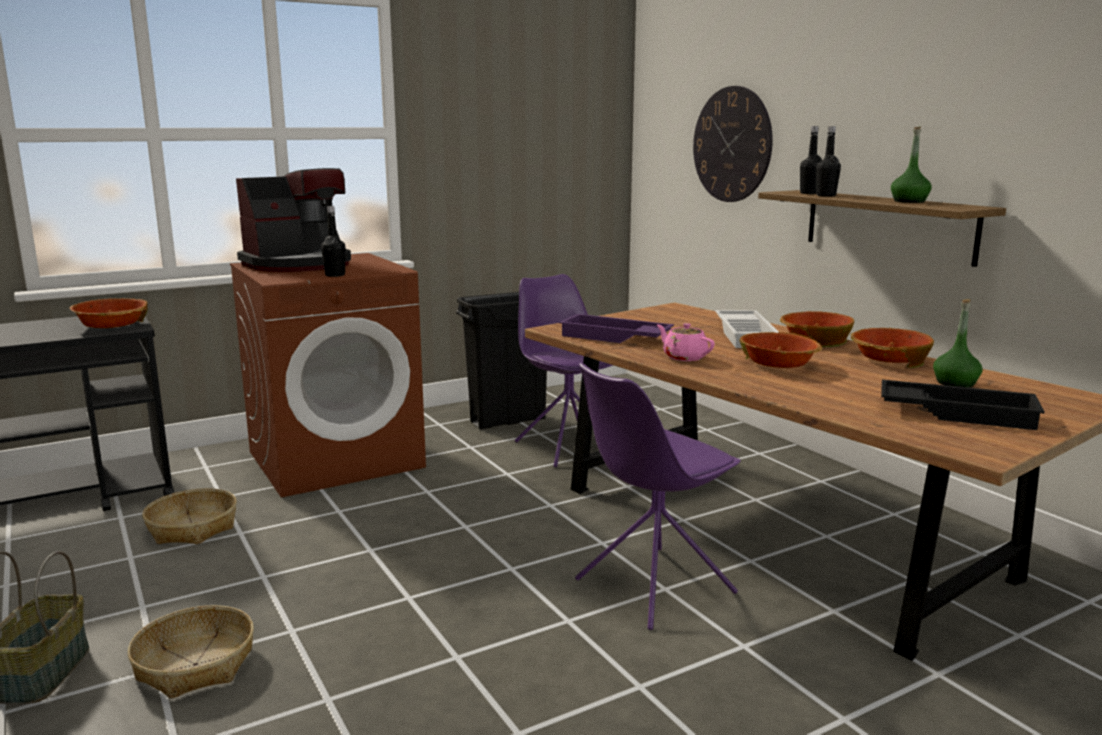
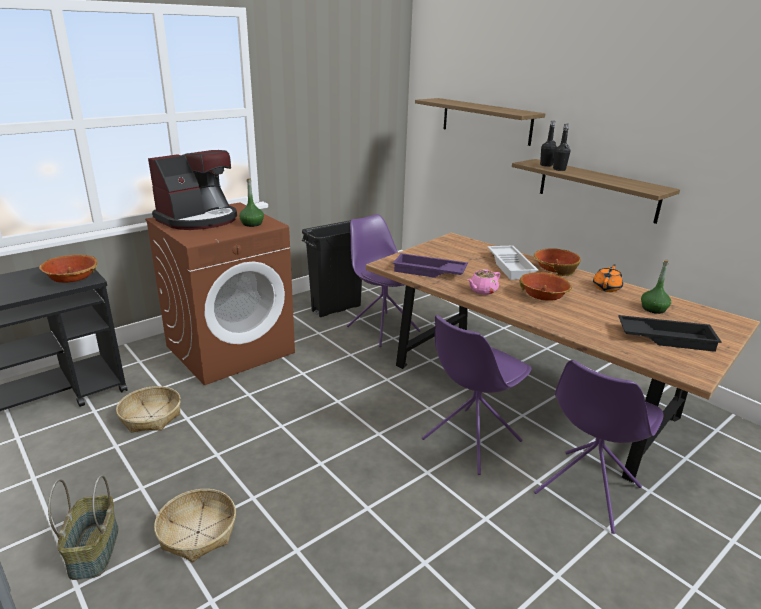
camera: 10 degrees left, 10 degrees up
(335, 275) = (233, 232): black bottle -> none
(684, 357) = (482, 291): pink teapot -> pink teapot turned 75 degrees counterclockwise
(732, 144) = (486, 121): wall clock -> shelf
(824, 665) = (586, 491): none -> purple chair
(889, 360) = (606, 287): bowl -> orange teapot
(909, 201) = (616, 179): green bottle -> green bottle (252, 224)

